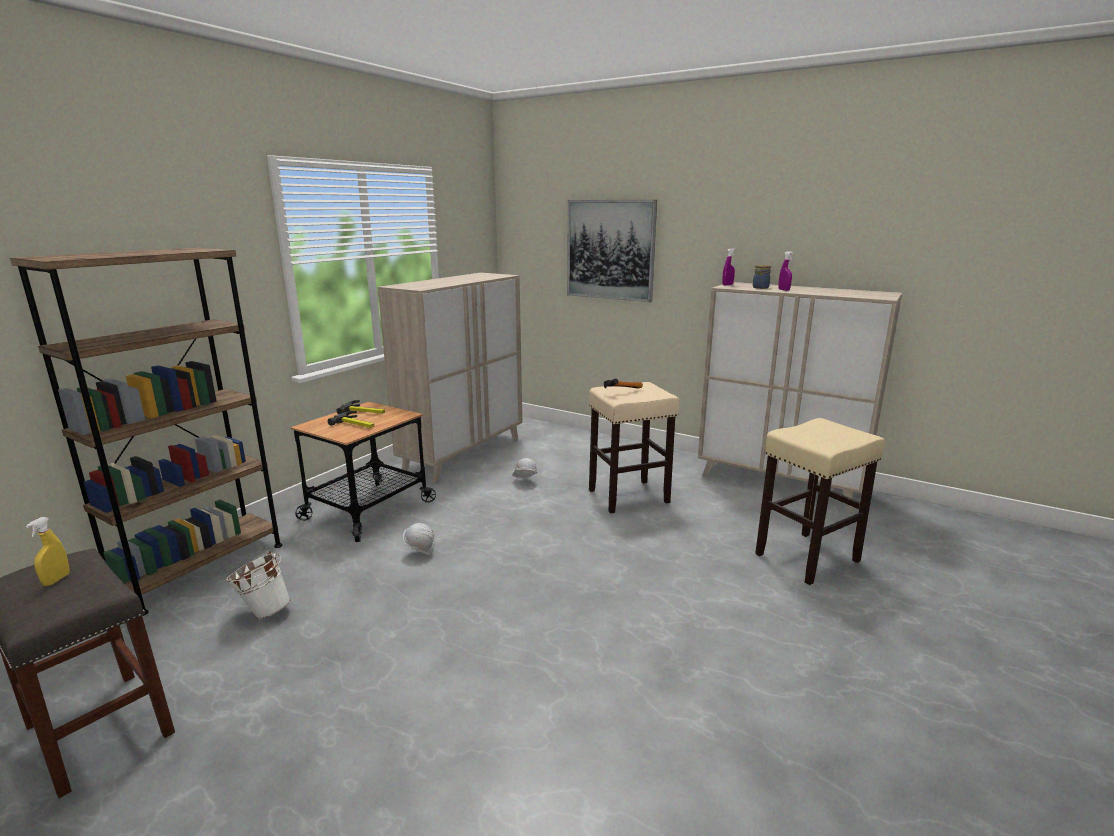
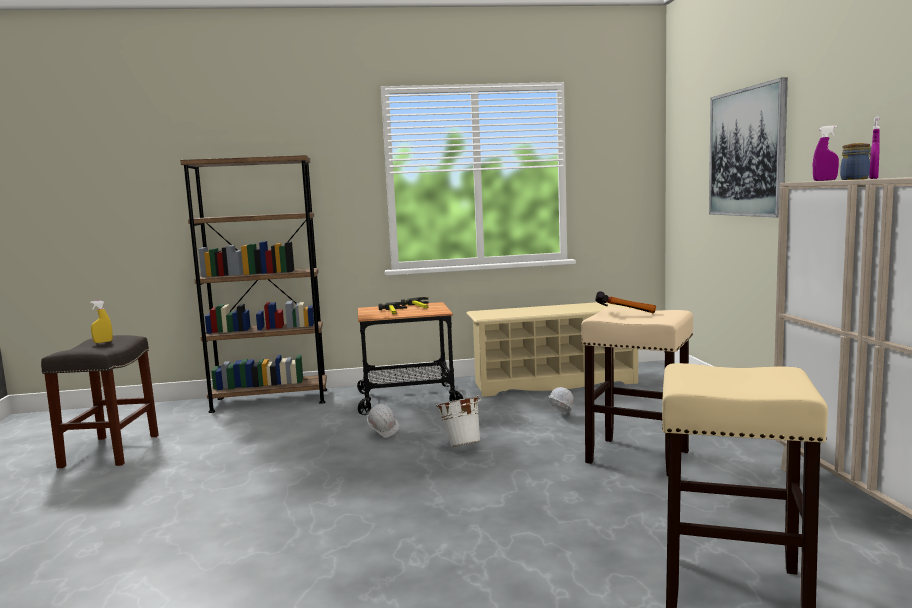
camera: 50 degrees right, 10 degrees down
(264, 611) = (250, 431): white bucket -> white bucket (461, 445)
(463, 454) = (554, 383): beige cabinet -> beige shoe rack

